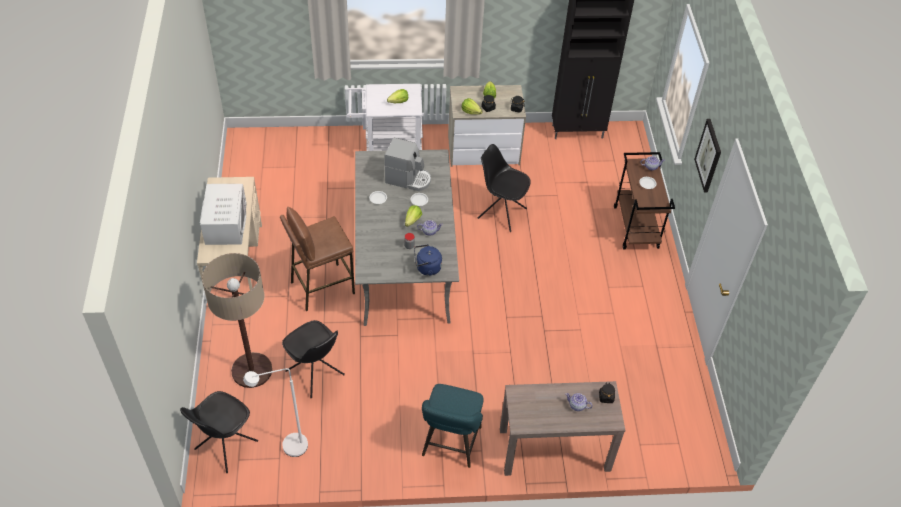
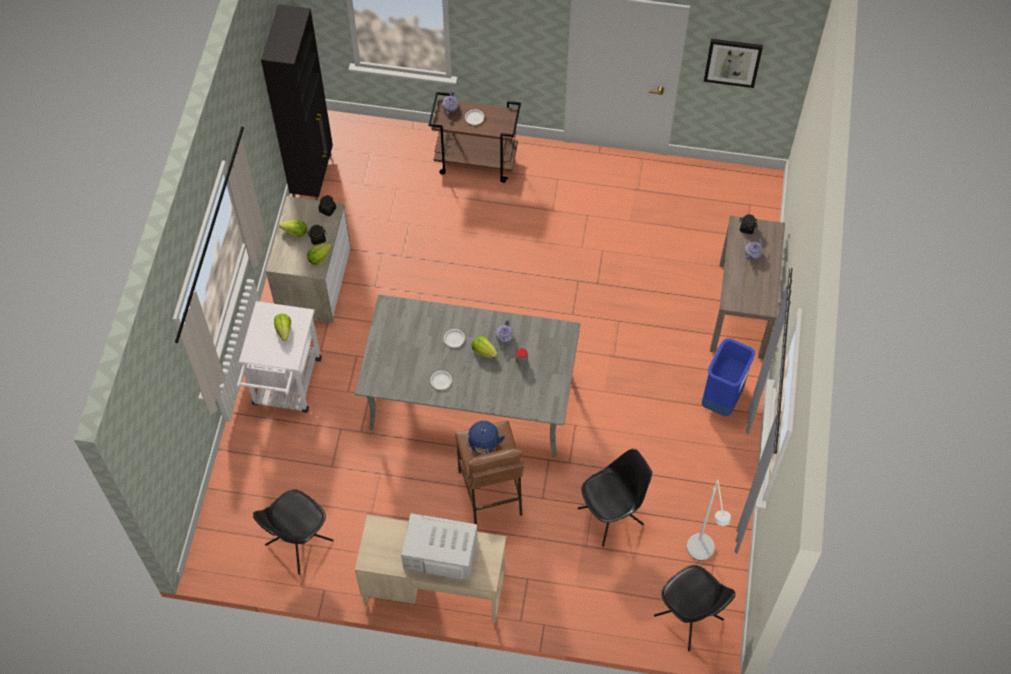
camera: 75 degrees left, 10 degrees up
(252, 370) = (595, 582): floor lamp -> none
(408, 179) = (417, 344): coffee machine -> none
(427, 268) = (557, 349): blue kettle -> blue kettle (483, 444)
(450, 444) = (721, 399): turquoise stool -> blue trash can
(501, 213) = (422, 286): black chair -> black chair (298, 543)
(708, 155) = (522, 35): picture -> picture (732, 62)

